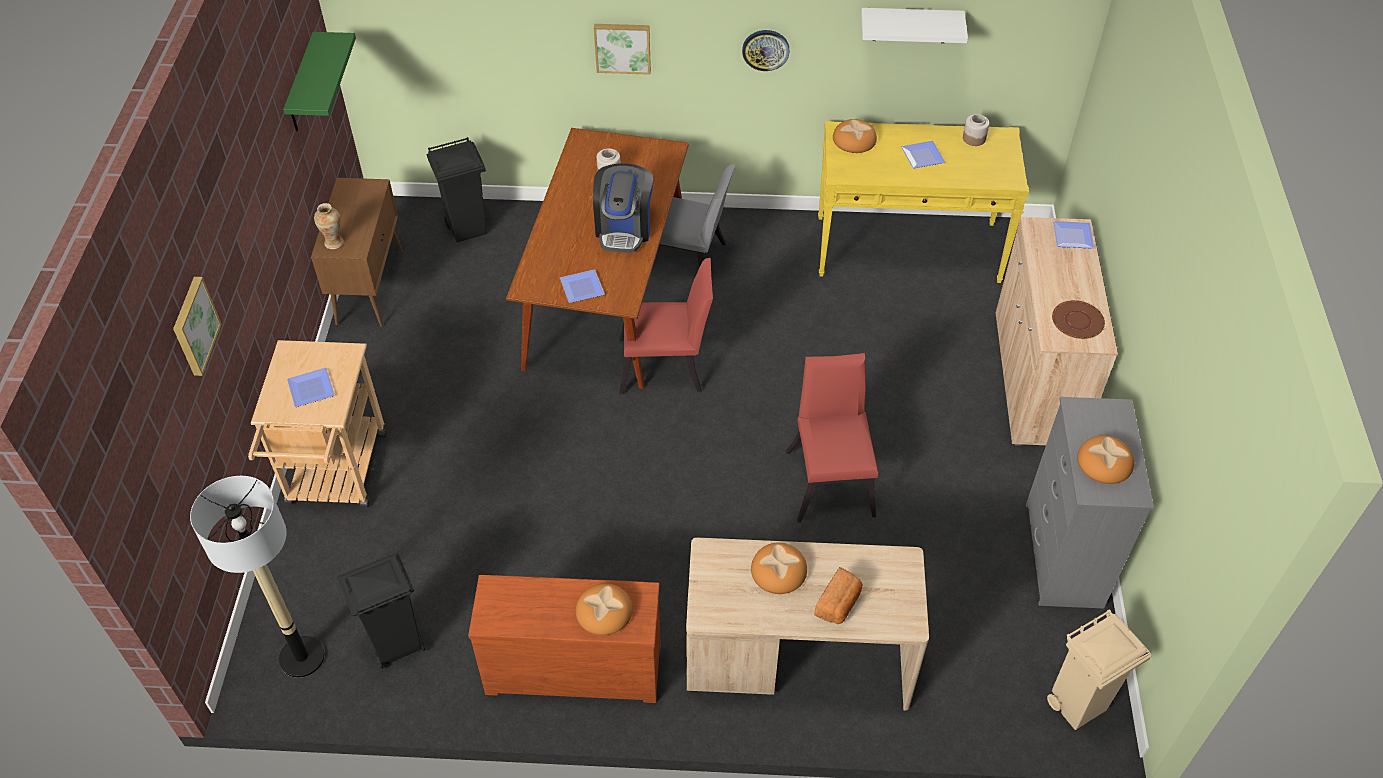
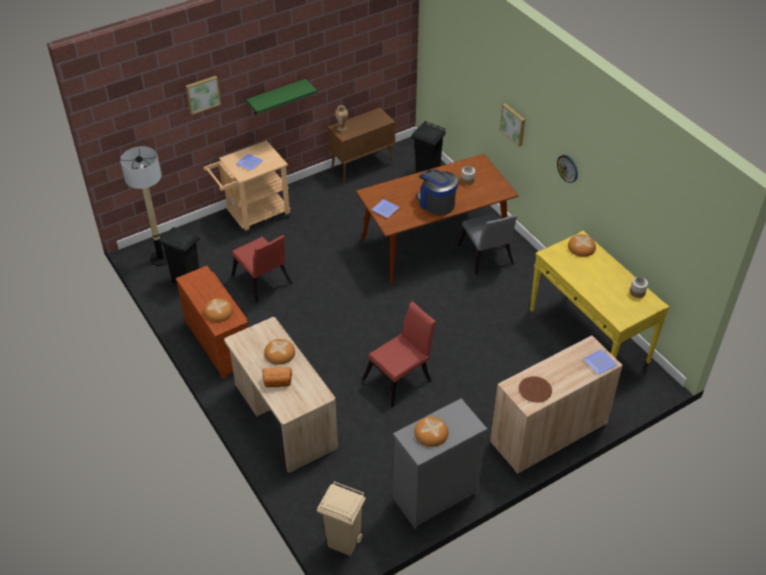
camera: 55 degrees right, 5 degrees down
(302, 85) = (372, 50): green shelf -> green shelf (276, 97)
(624, 228) = (436, 203): coffee machine -> coffee machine turned 75 degrees clockwise
(667, 366) = (412, 285): red chair -> red chair (263, 283)
(910, 25) = (630, 200): white shelf -> none
(924, 157) = (599, 279): plate -> none

